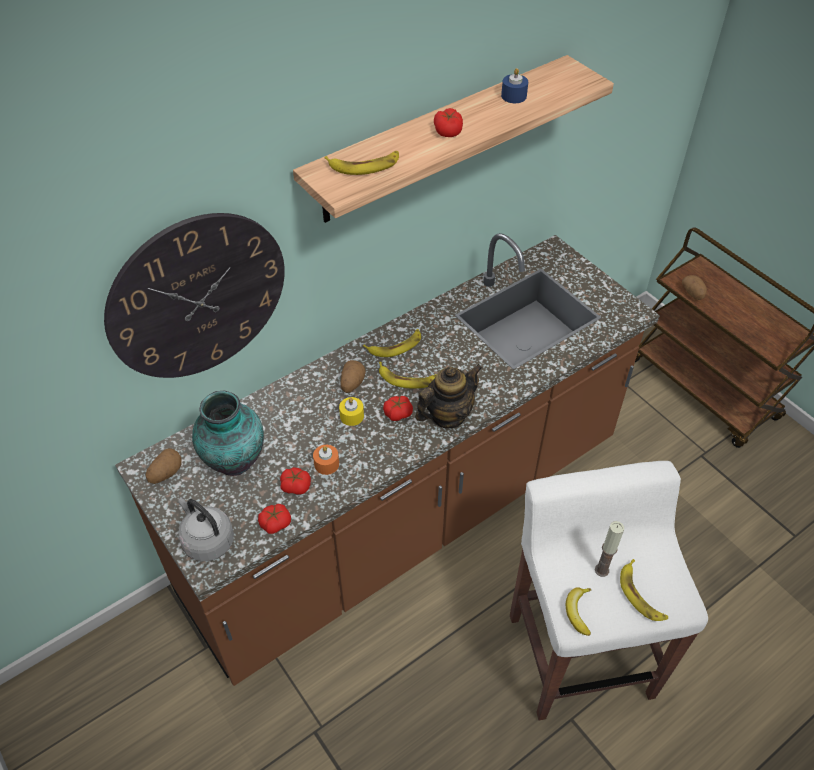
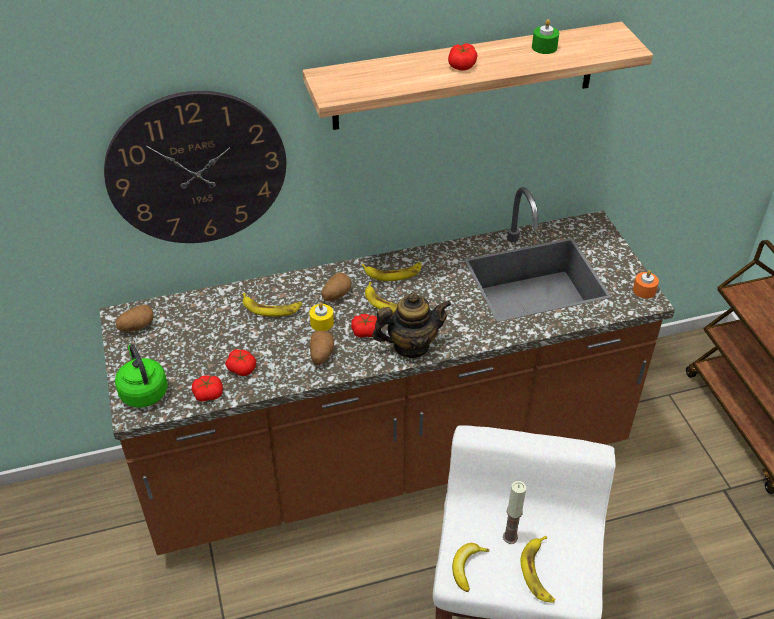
camera: 20 degrees right, 5 degrees down
(207, 540) = (143, 391): grey kettle -> green kettle
(234, 462) = (198, 333): vase -> none
(326, 464) = (278, 357): orange candle -> orange candle (644, 290)
(364, 165) = (367, 78): banana -> banana (271, 308)
(513, 96) = (544, 47): blue candle -> green candle
(693, 293) = (751, 310): potato -> potato (321, 355)

